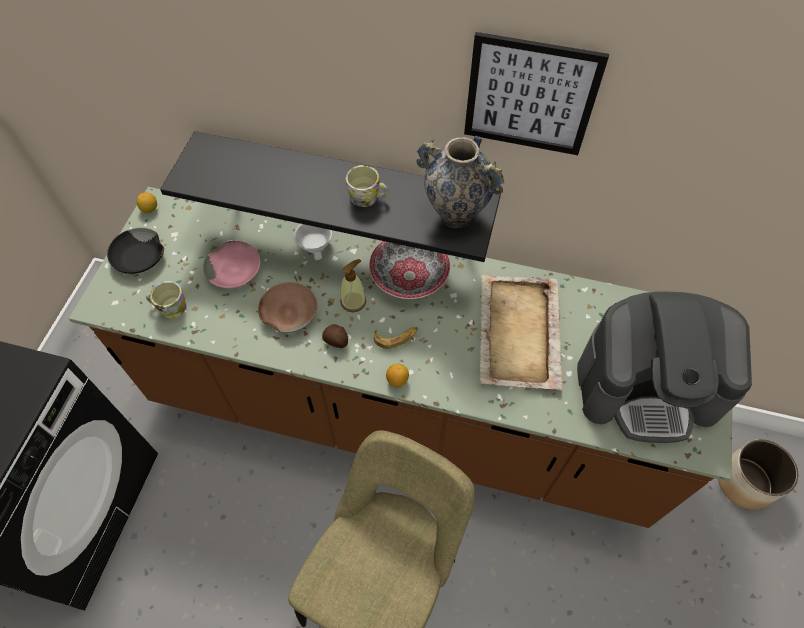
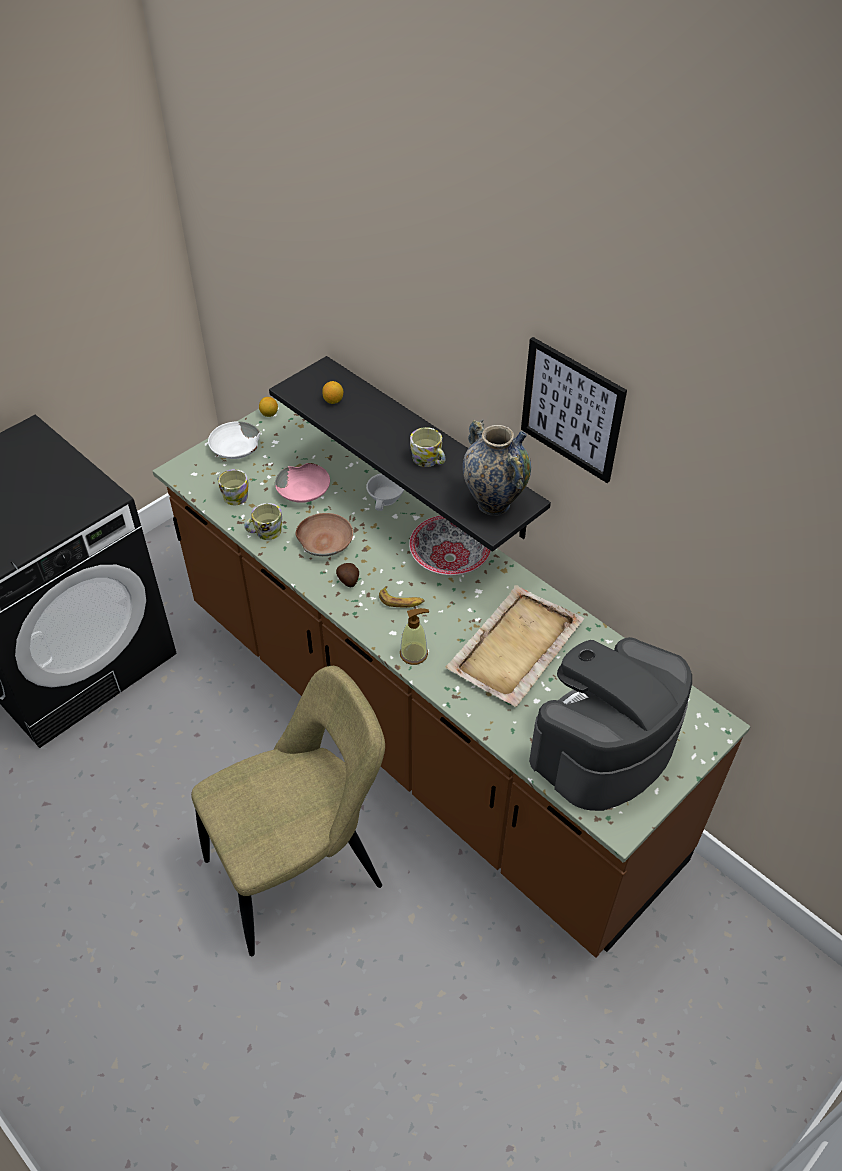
camera: 30 degrees right, 10 degrees down
(140, 258) = (235, 448): black bowl -> white bowl
(226, 330) = (265, 532): none -> mug
(353, 301) = (385, 557): soap dispenser -> soap dispenser (414, 654)
(397, 380) = (377, 633): lemon -> lemon (333, 401)
(647, 387) = (603, 747): coffee machine -> coffee machine turned 105 degrees clockwise
(745, 482) = (752, 988): planter -> none

